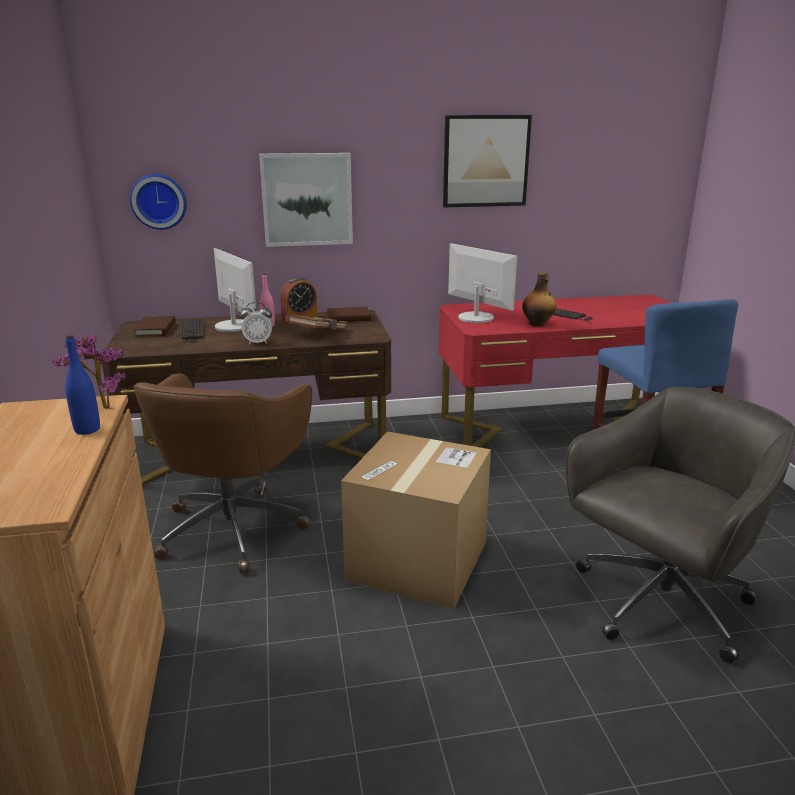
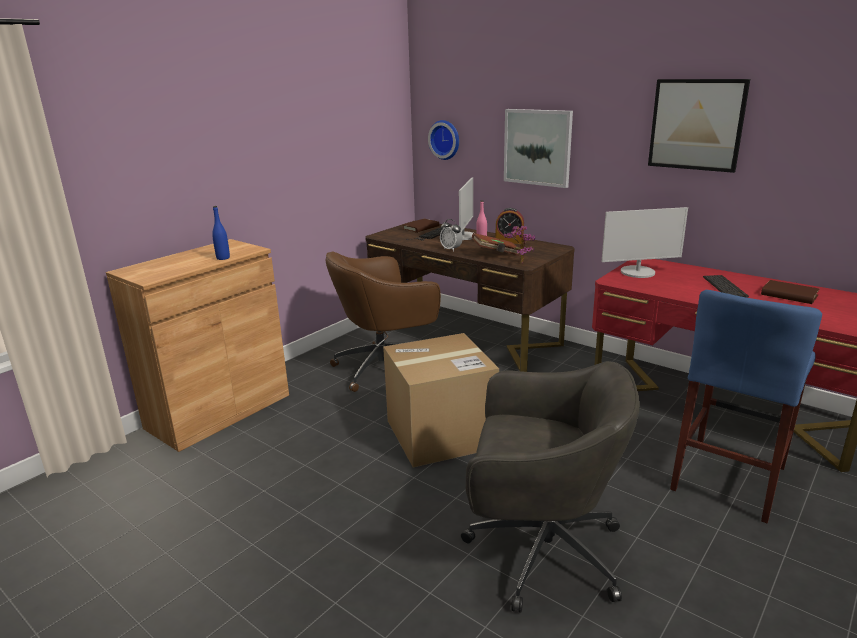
camera: 50 degrees right, 0 degrees up
(100, 407) = (248, 251): potted plant -> potted plant (519, 262)
(348, 318) = (542, 248): brown book -> brown book (789, 295)
(476, 317) = (638, 272): monitor -> monitor turned 75 degrees clockwise
(537, 324) = (677, 291): bottle -> none

